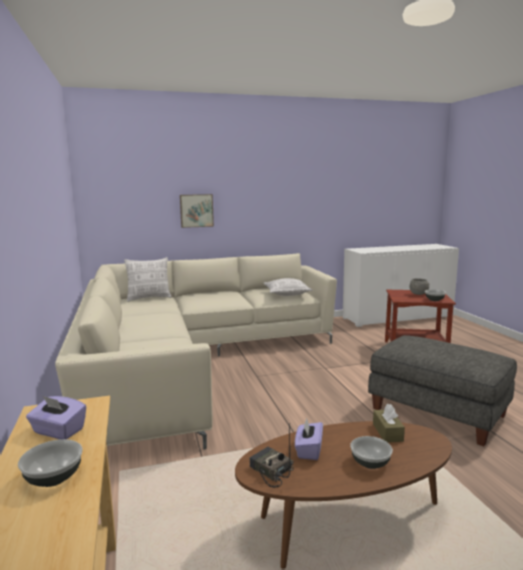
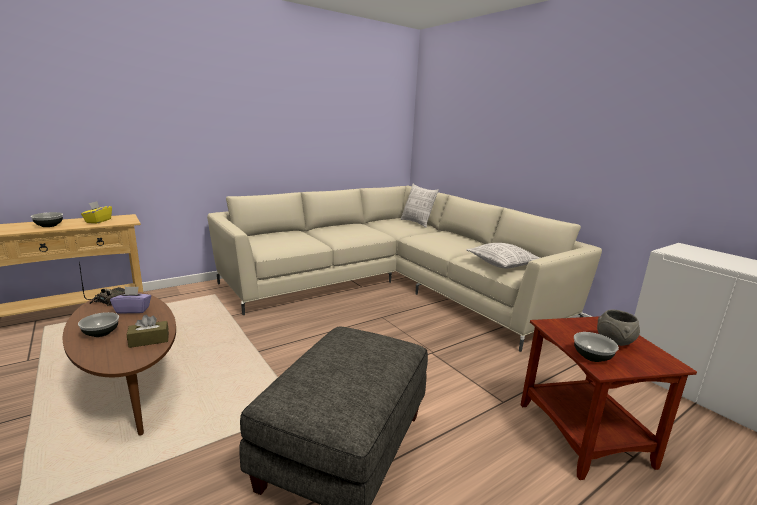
camera: 70 degrees right, 5 degrees up
(58, 431) = (98, 221): purple tissue box -> yellow tissue box
(196, 210) = (491, 148): picture -> none

